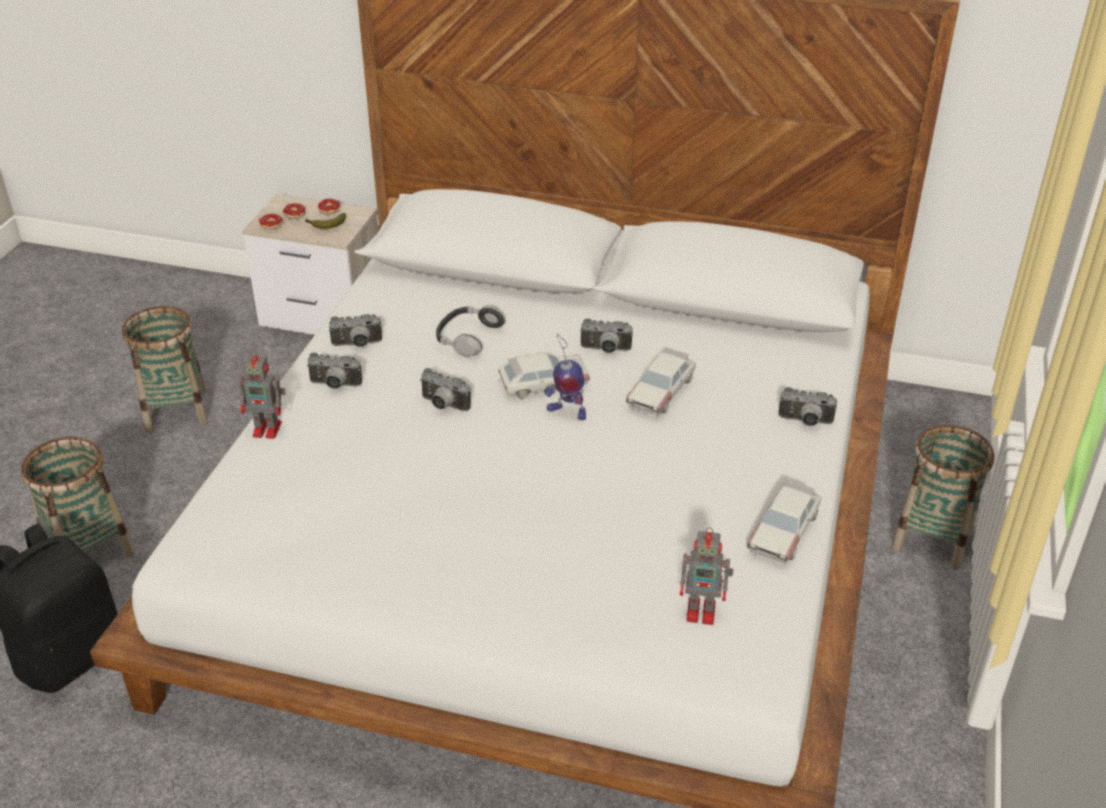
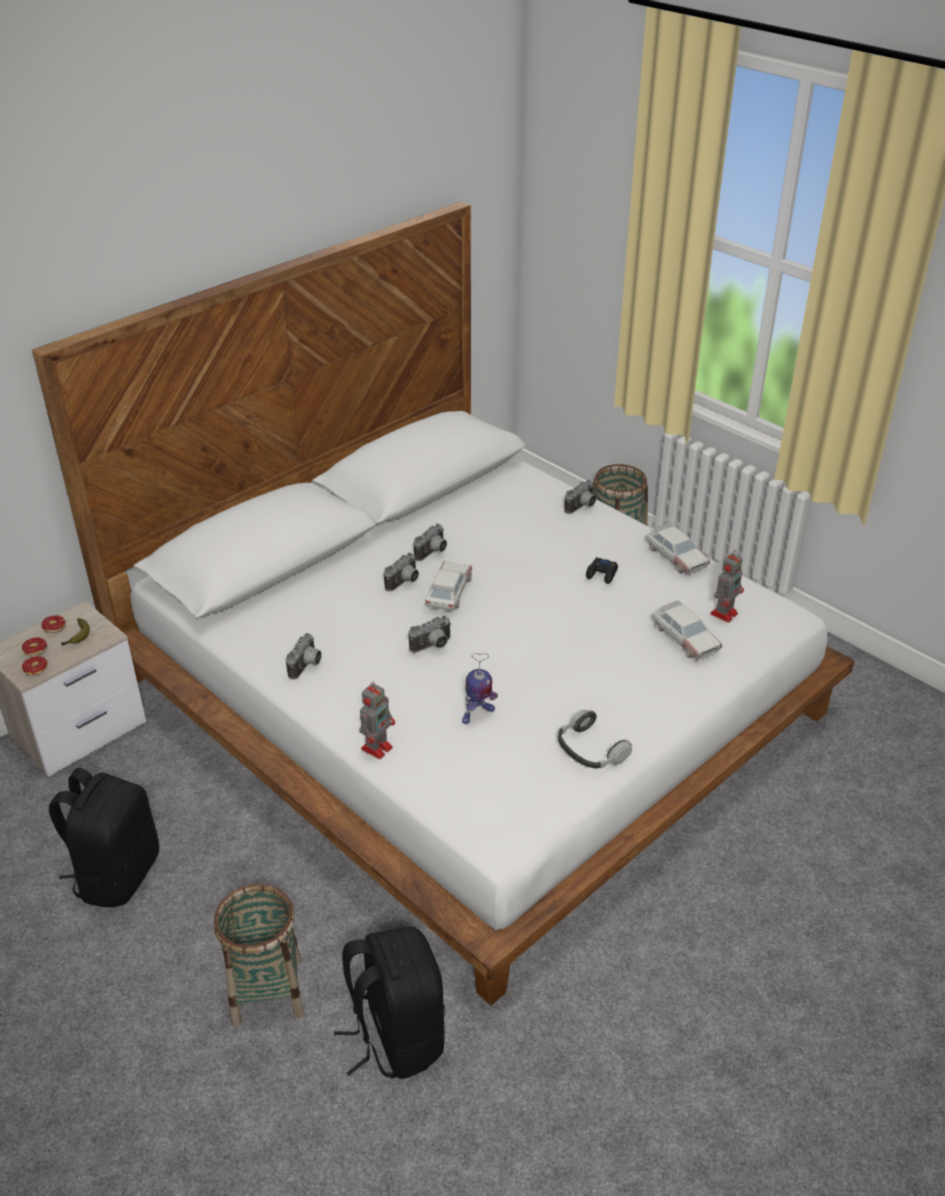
camera: 60 degrees left, 0 degrees up
(176, 410) = (116, 874): basket -> black backpack
(334, 385) = (352, 694): camera -> camera (404, 583)
(468, 337) = (356, 607): headphones -> headphones (590, 749)
(566, 412) = (491, 594): toy robot -> toy robot (477, 714)
(661, 391) = (503, 547): toy car -> toy car (684, 637)
(683, 481) = (602, 574): none -> black game controller

